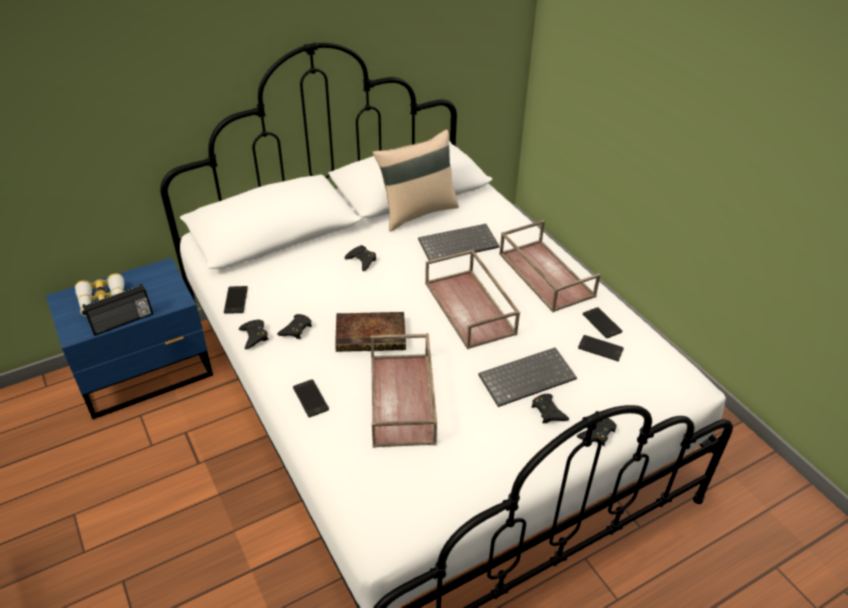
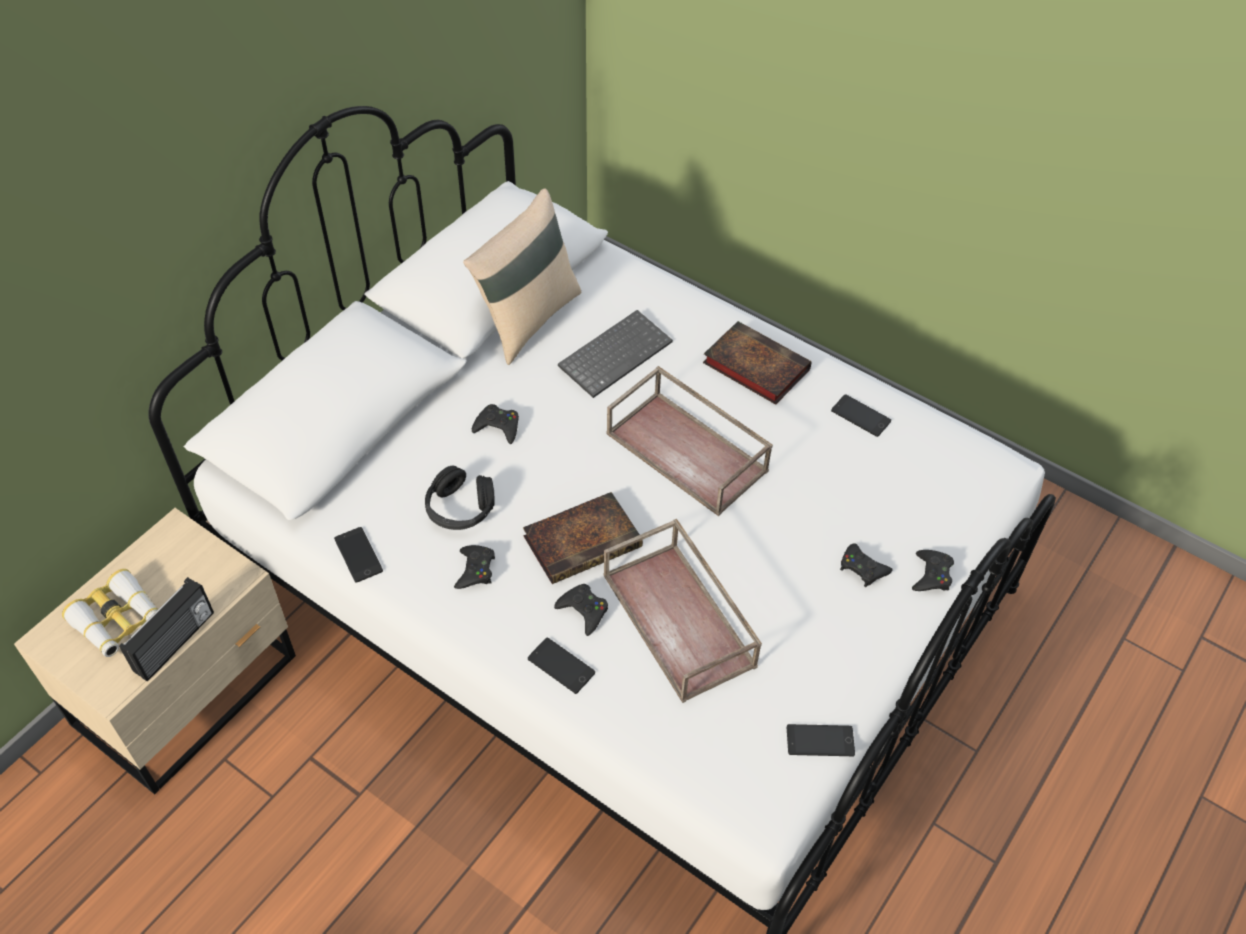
camera: 25 degrees left, 10 degrees up
(147, 373) = (190, 690): blue nightstand -> beige nightstand
(254, 336) = (423, 602): black game controller -> black game controller (583, 611)
(310, 295) = (460, 508): none -> black headphones
(527, 377) = (812, 528): keyboard -> none
(544, 274) = (753, 366): brown tray -> book
(600, 348) = (877, 454): phone -> phone (820, 741)

